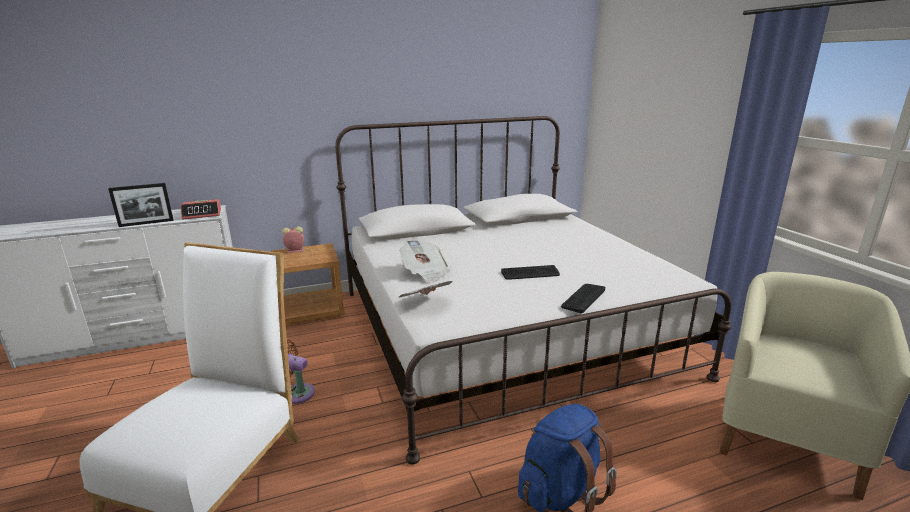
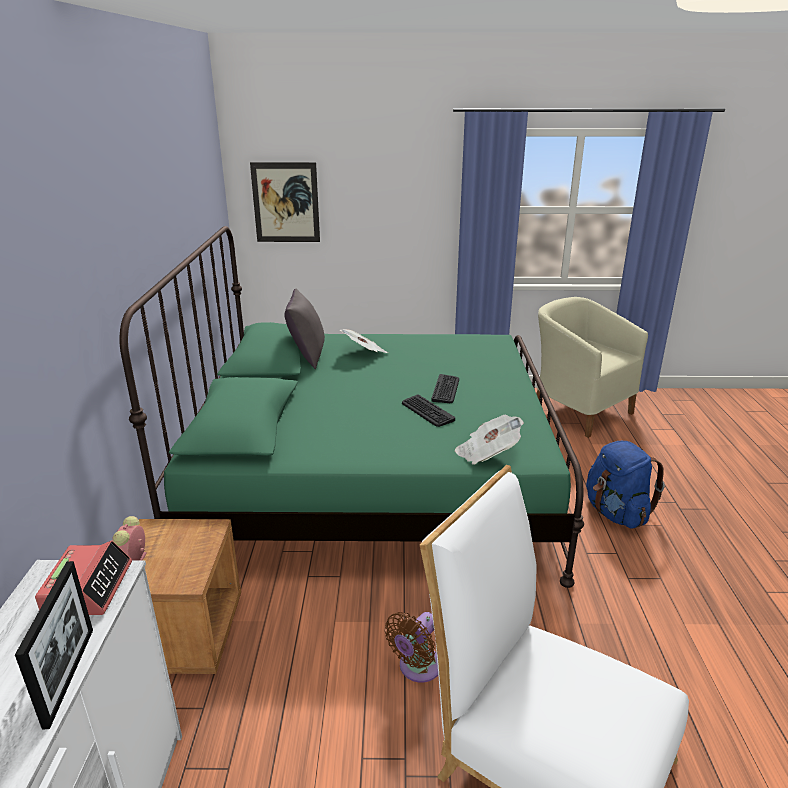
camera: 70 degrees left, 5 degrees up
(425, 273) = (407, 441): newspaper -> newspaper (364, 353)
(502, 330) = (374, 476): white bed -> green bed
(533, 223) = (307, 356): none -> grey pillow
(583, 298) = (514, 381): keyboard -> keyboard (427, 411)
(618, 109) = (286, 203): none -> picture

